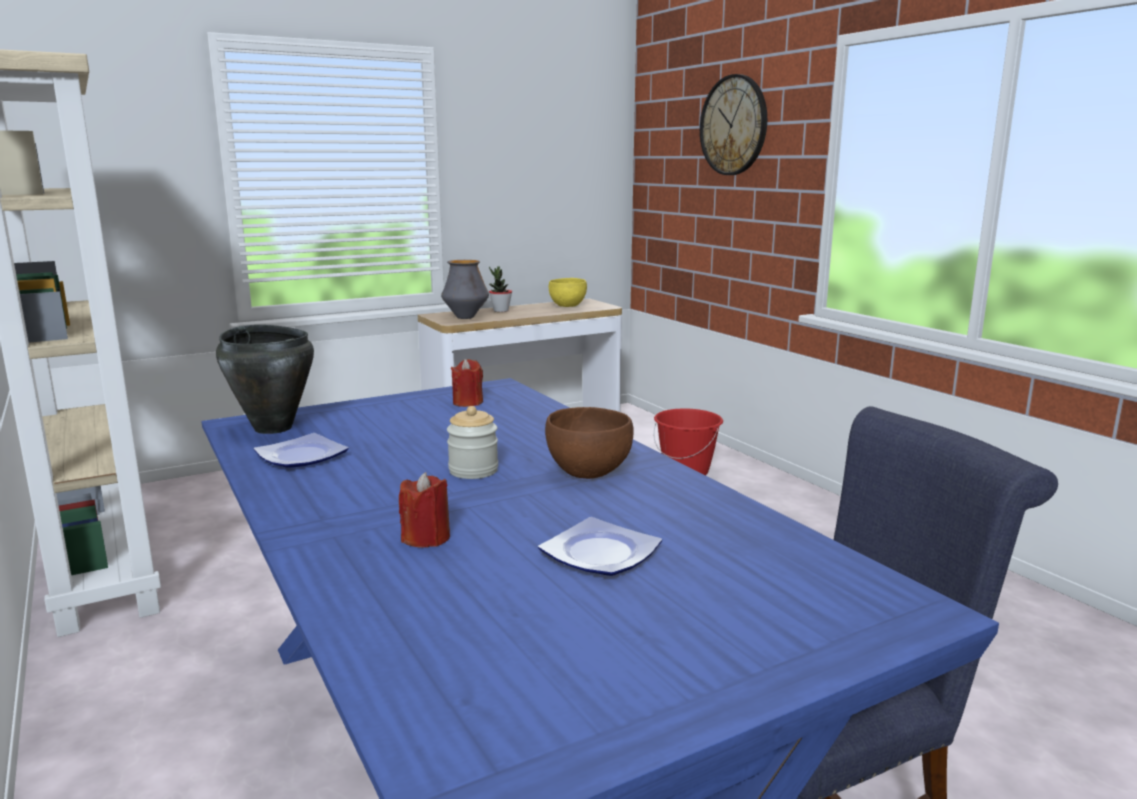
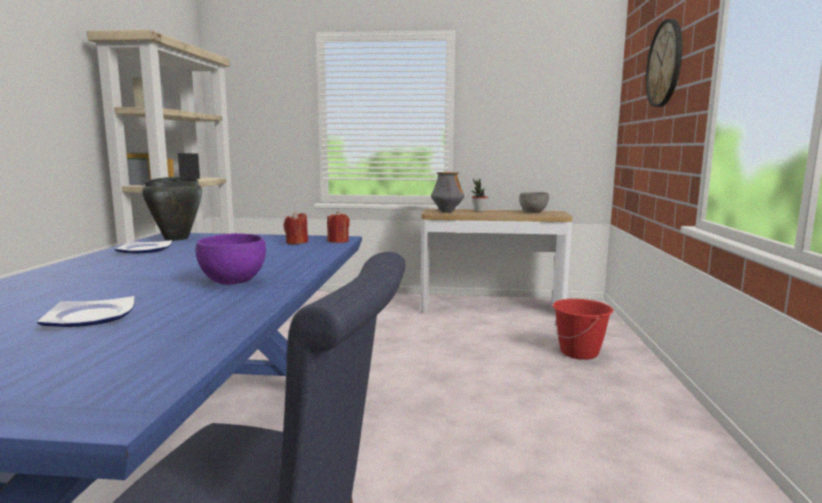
camera: 35 degrees right, 5 degrees down
(426, 538) = (59, 290): red candle -> red candle (338, 241)
(473, 471) = (186, 269): jar -> none
(567, 306) = (533, 212): yellow bowl -> grey bowl
(587, 473) = (232, 282): brown bowl -> purple bowl

